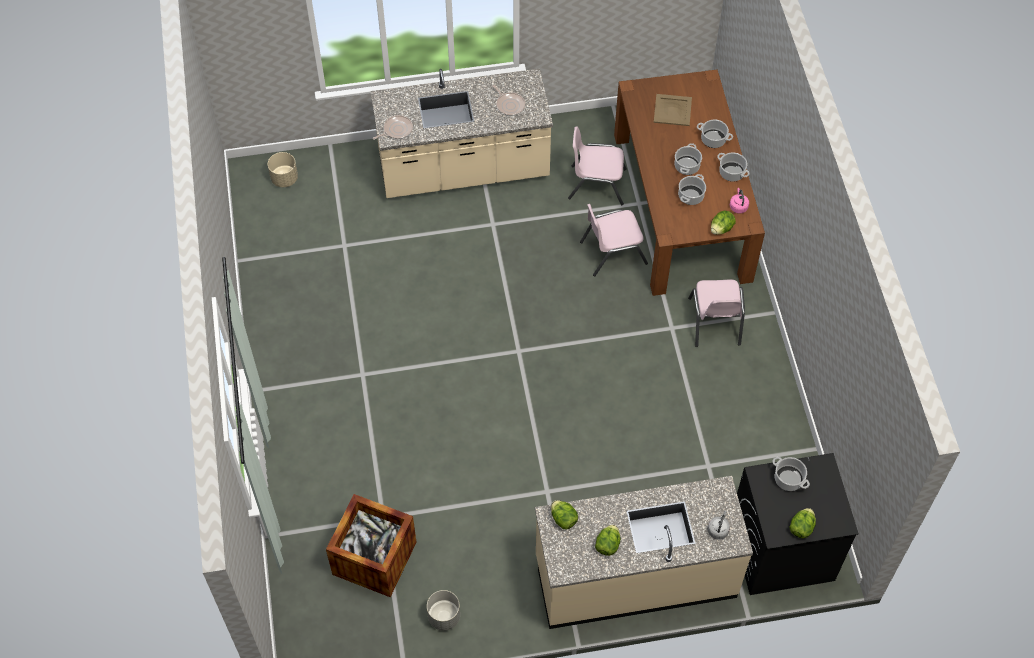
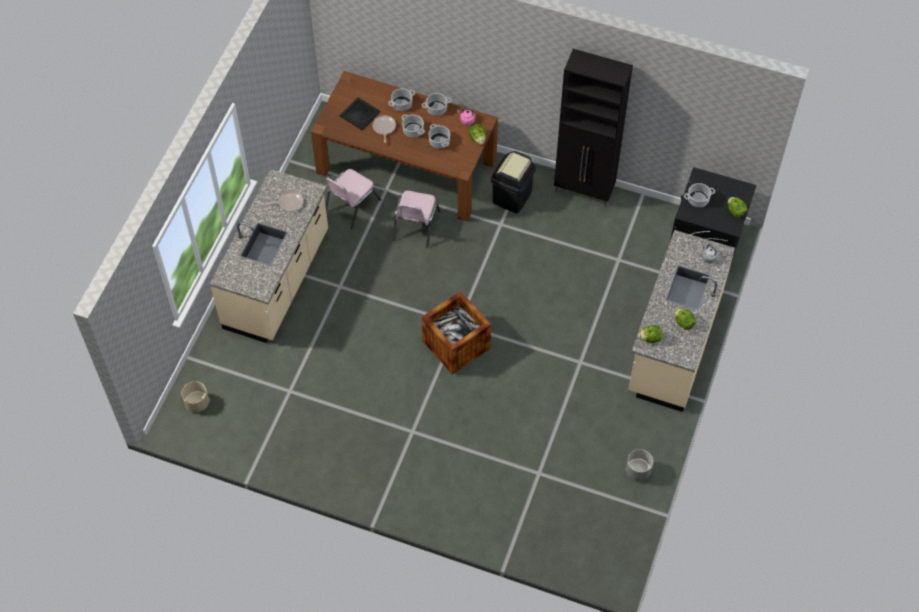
camera: 60 degrees left, 0 degrees up
(374, 558) = (568, 493): crate -> crate (456, 345)
(396, 130) = (259, 284): frying pan -> frying pan (384, 128)
(672, 110) = (359, 114): beige tray -> black tray
(714, 322) = (512, 197): pink chair -> black trash can
(775, 387) = (584, 191): none -> black cabinet

